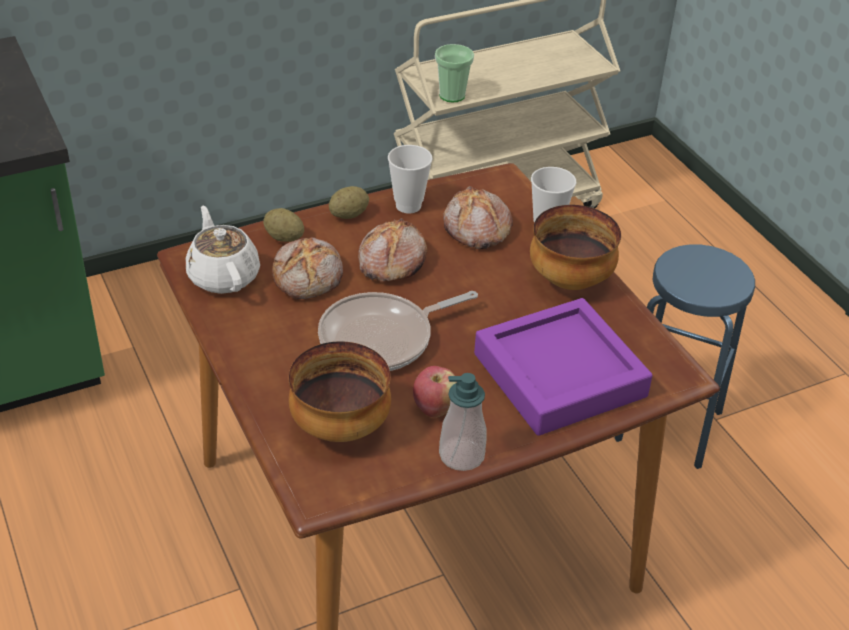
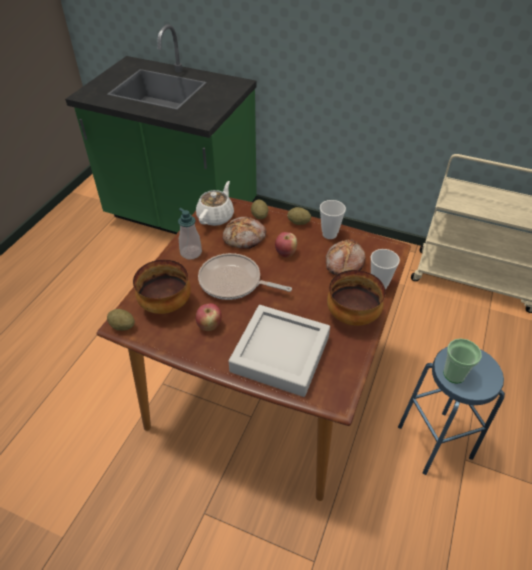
camera: 50 degrees right, 5 degrees up
(325, 495) = (122, 326): none -> potato
(391, 262) = (285, 253): bread -> apple
(452, 95) = (455, 203): cup -> cup (454, 374)
(461, 455) = (189, 353): soap dispenser -> soap dispenser (191, 253)
(559, 375) = (280, 354): purple tray -> grey tray

